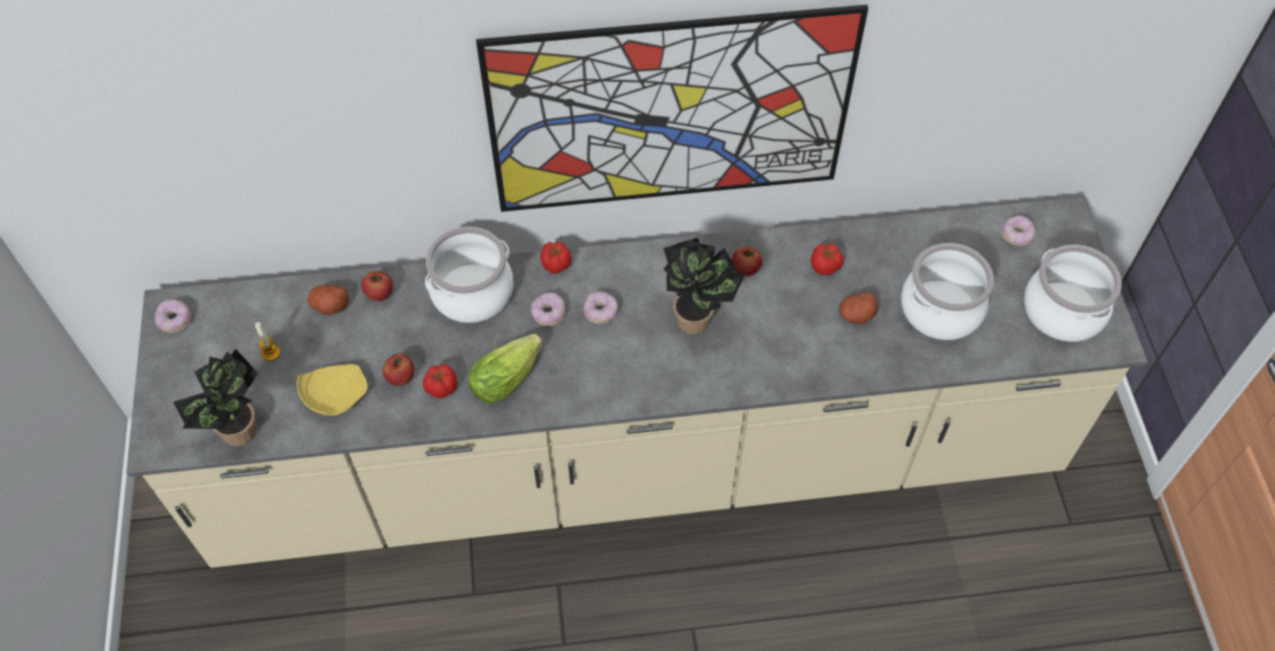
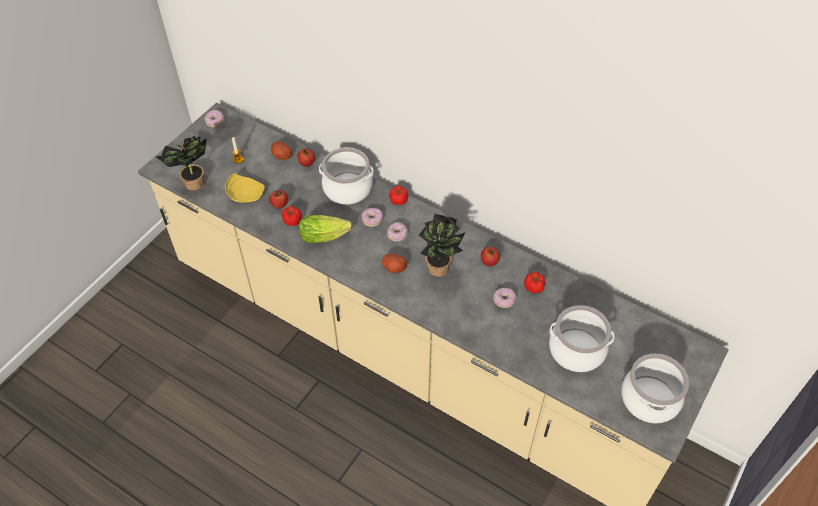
camera: 40 degrees right, 5 degrees down
(670, 113) = (476, 140): picture -> none
(856, 315) = (526, 322): potato -> potato (393, 267)
(1017, 236) = (662, 343): donut -> donut (504, 301)

